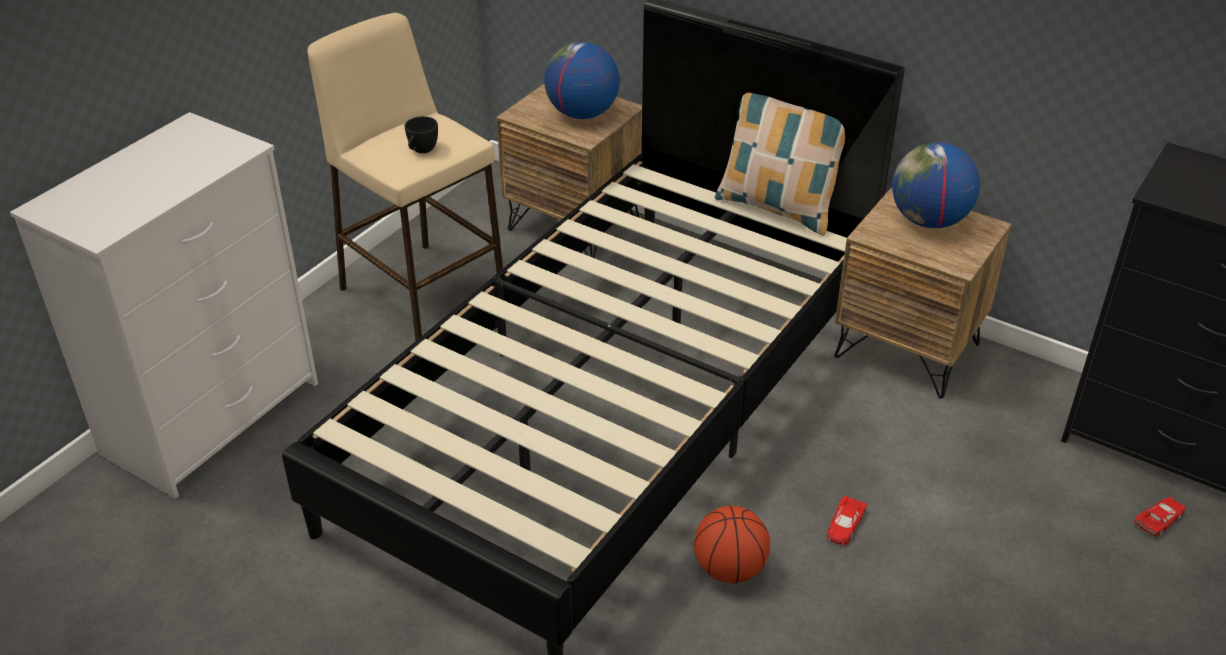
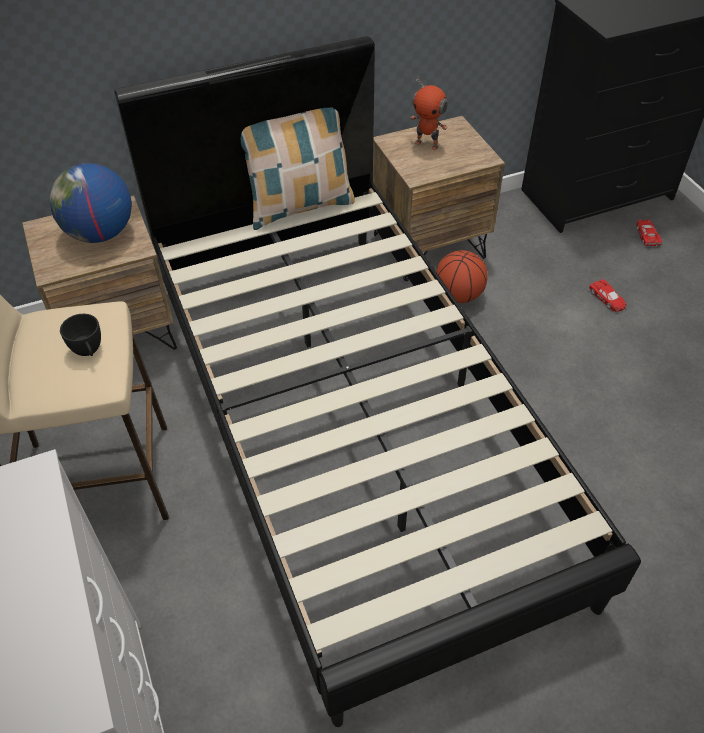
camera: 55 degrees left, 10 degrees up
(729, 569) = (563, 451): basketball -> basketball (458, 295)
(844, 524) = (561, 368): red toy car -> red toy car (607, 299)
(928, 221) = (427, 144): globe -> toy robot

